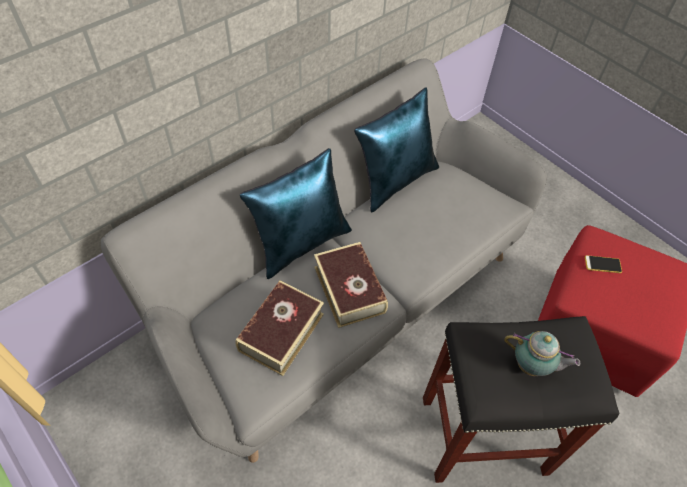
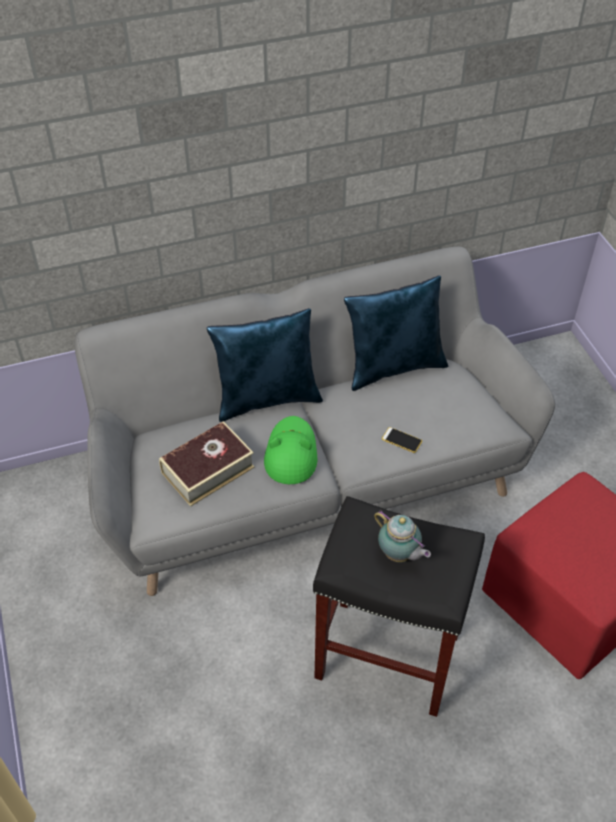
camera: 25 degrees right, 5 degrees down
(349, 289) = (290, 453): book -> green hat
(602, 264) = (571, 512): phone -> phone (401, 440)

